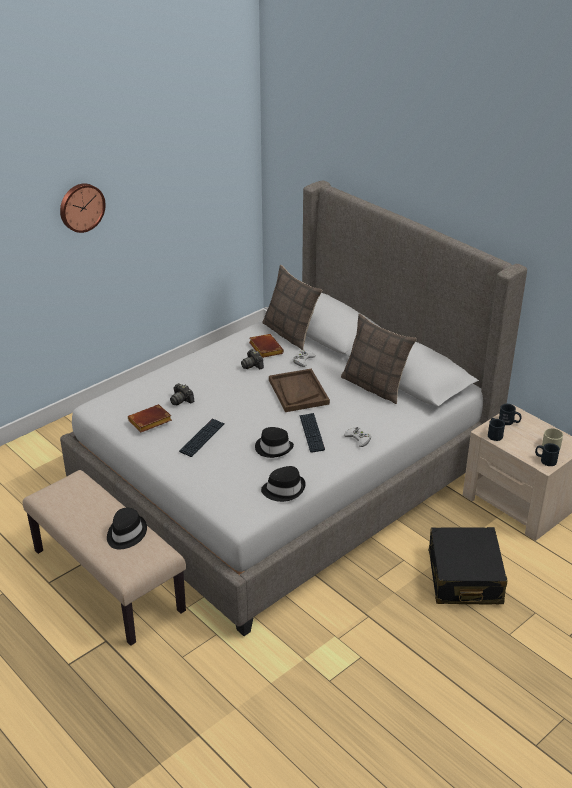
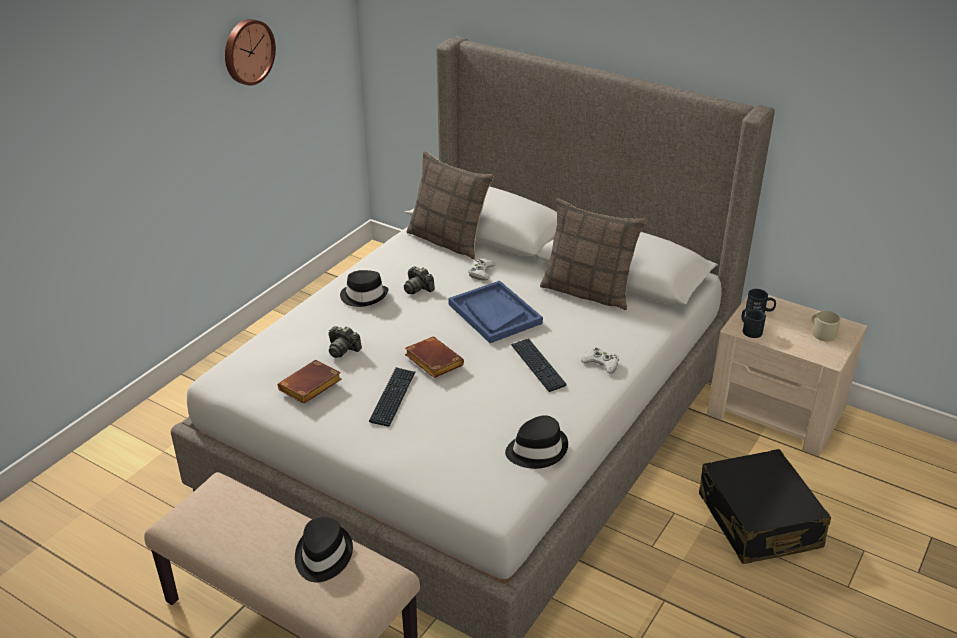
camera: 15 degrees left, 0 degrees up
(81, 207) = (144, 99): wall clock -> wall clock (247, 51)
(264, 348) = (424, 264): brown book -> brown book (432, 361)
(273, 448) = (496, 394): black hat -> black hat (364, 296)
(298, 392) = (494, 314): brown tray -> blue tray
(545, 460) = (826, 352): black mug -> none

